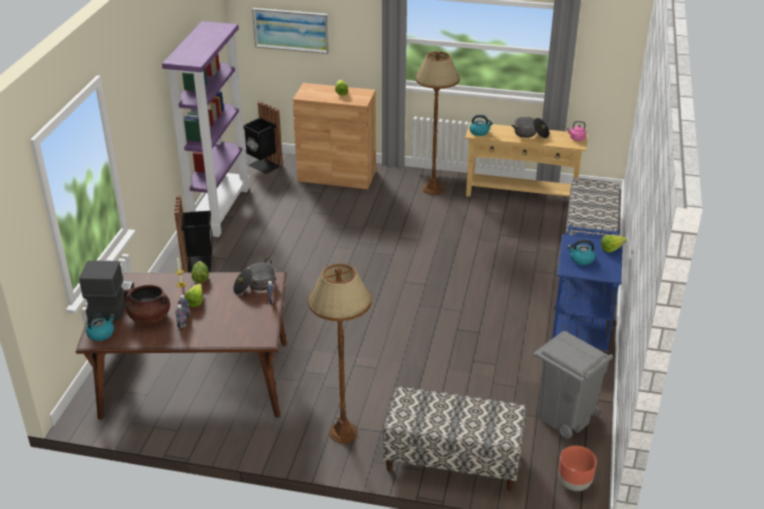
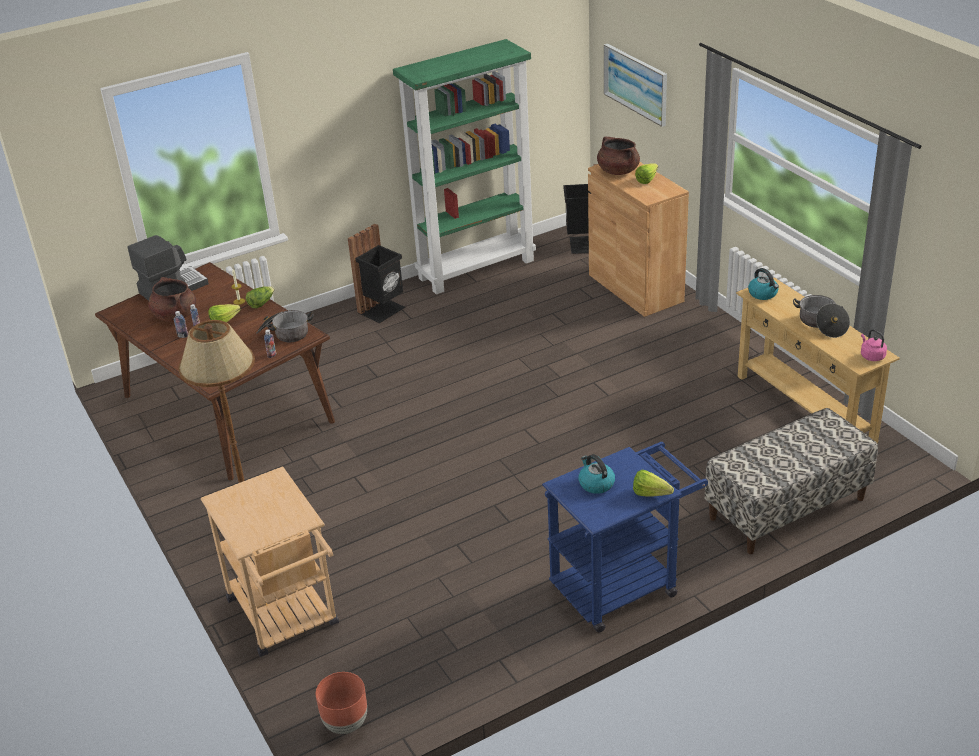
camera: 50 degrees right, 0 degrees up
(101, 333) = (128, 309): kettle -> none
(219, 209) = (477, 269): purple bookcase -> green bookcase
(315, 94) = (617, 171): none -> brown cooking pot
(433, 189) = (713, 351): brown floor lamp -> none
(452, 461) = (287, 618): bench -> beige cart
(565, 417) = (446, 658): grey trash can -> none

